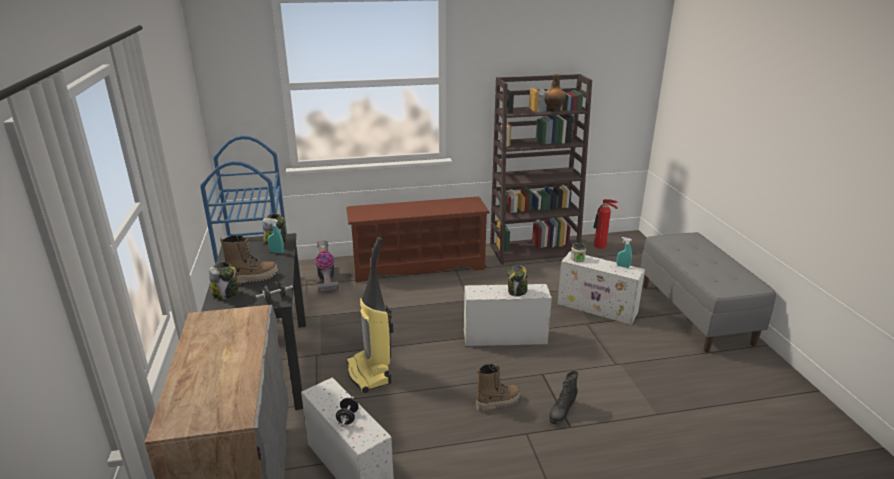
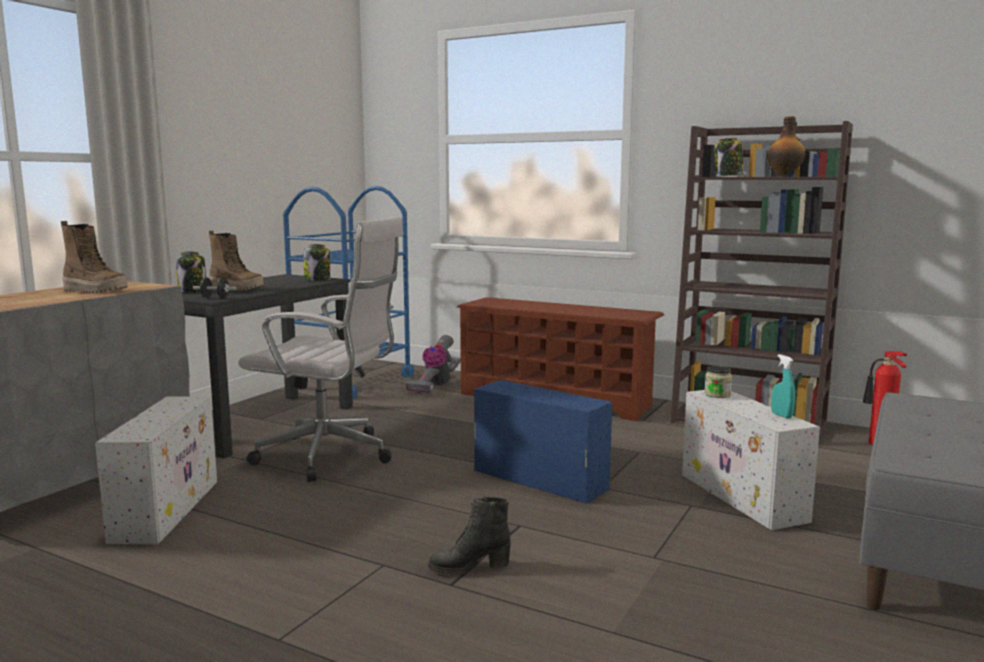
camera: 40 degrees right, 15 degrees down
(277, 252) = (299, 283): turquoise spray bottle -> none
(348, 418) = (151, 420): black dumbbell -> none
(370, 373) = (331, 456): vacuum cleaner -> white office chair
(497, 402) = (409, 526): boot -> boot (95, 291)
(503, 337) = (538, 479): white storage box -> blue storage box
(517, 291) = (553, 397): jar -> jar (728, 176)

